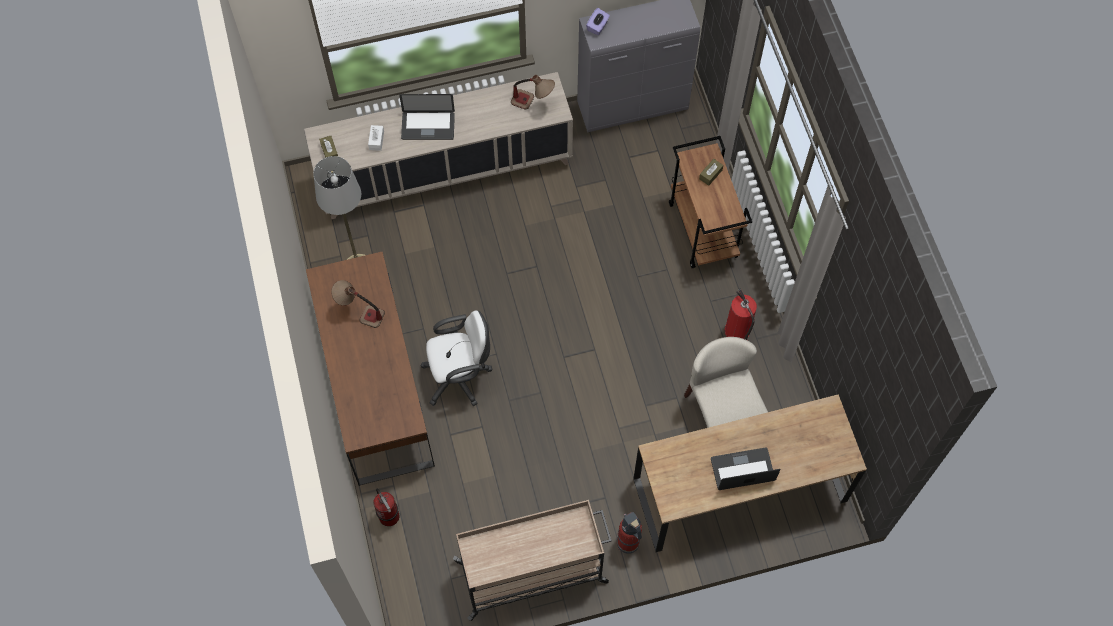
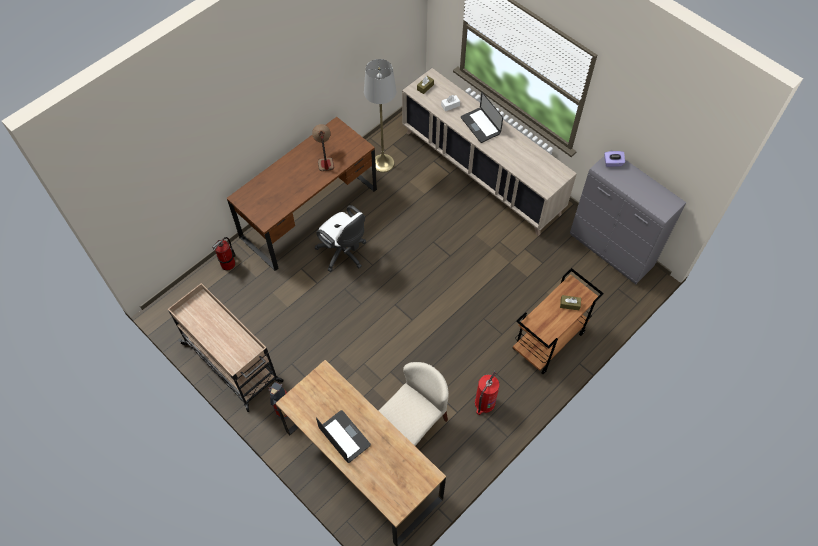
camera: 60 degrees right, 5 degrees down
(533, 103) = (541, 172): table lamp -> none

